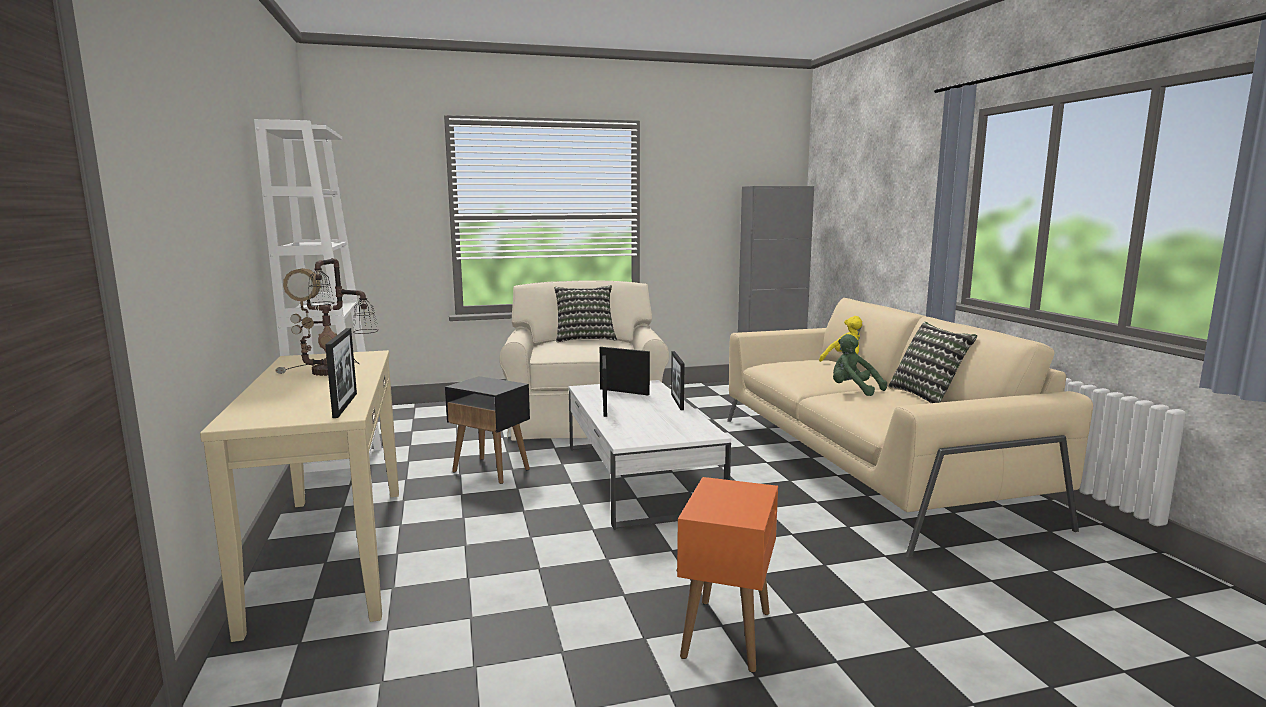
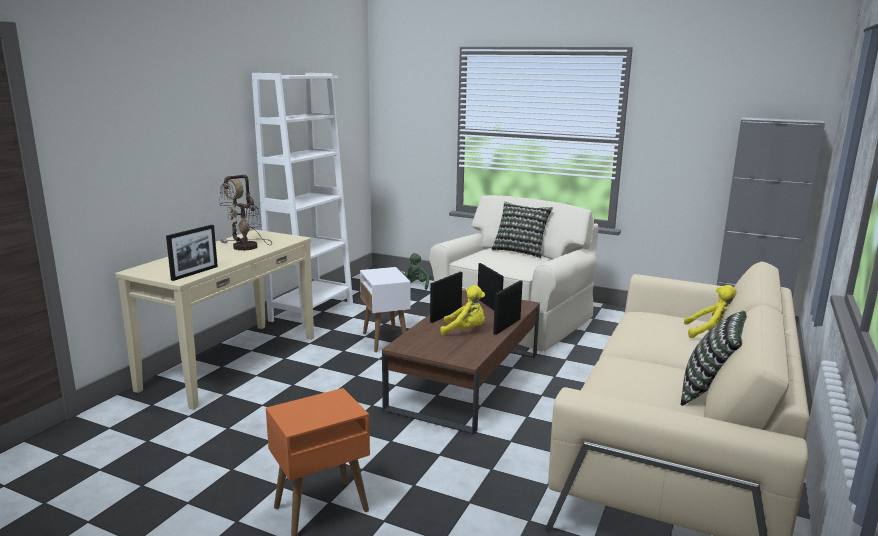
camera: 40 degrees right, 5 degrees up
(491, 470) = (385, 340): black side table -> white side table
(640, 478) = (466, 381): white coffee table -> brown coffee table
(651, 414) = (465, 330): none -> yellow plush toy
(853, 390) = (640, 362): green plush toy -> green plush toy (414, 285)

